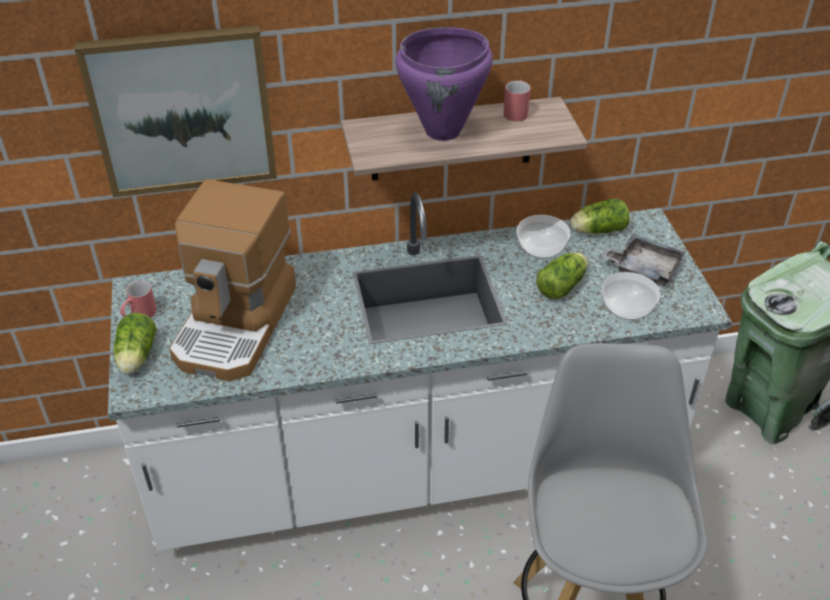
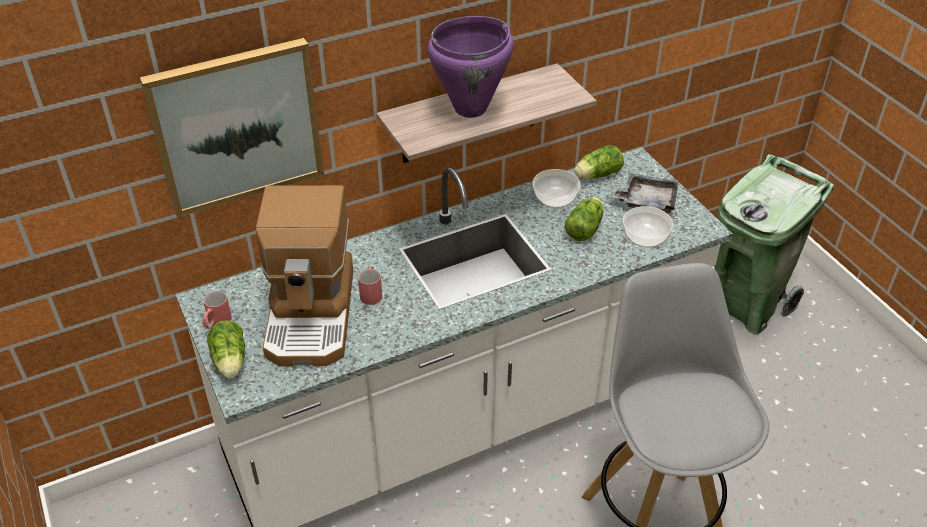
camera: 15 degrees left, 0 degrees up
(516, 111) = (526, 81): red mug -> red mug (371, 292)

